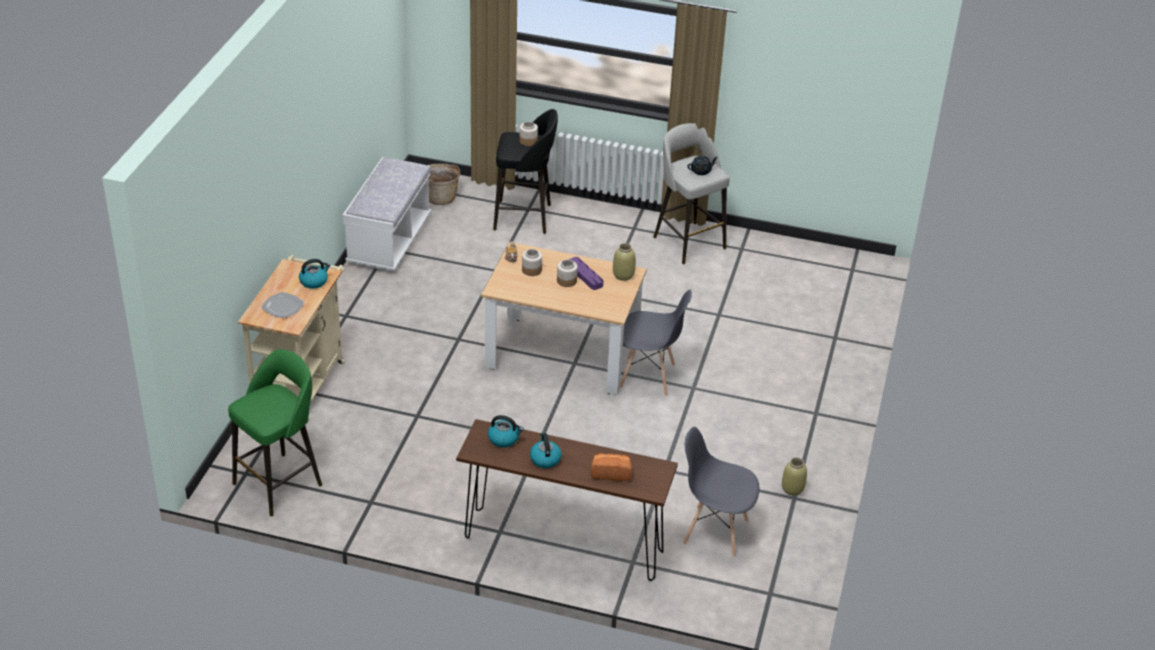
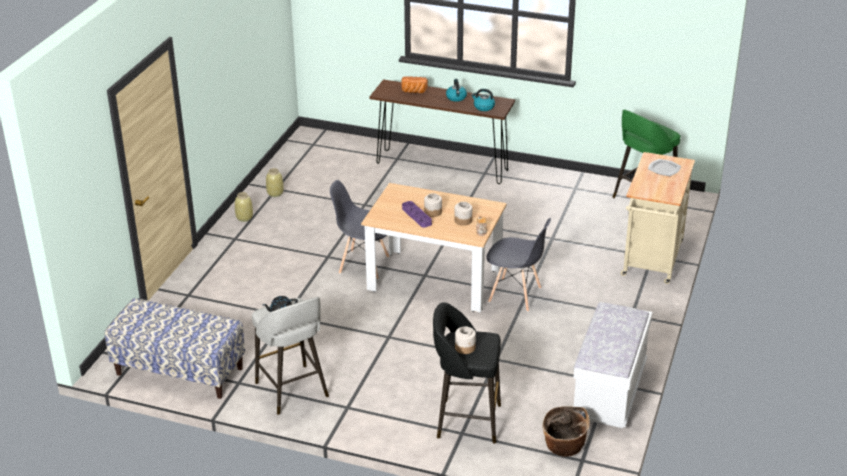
camera: 175 degrees left, 5 degrees down
(314, 281) = (646, 186): kettle -> none
(623, 275) = (383, 216): beige vase -> beige vase (244, 218)
(715, 531) = (338, 172): grey chair -> grey chair (515, 295)
(803, 258) = (179, 371): none -> bench

